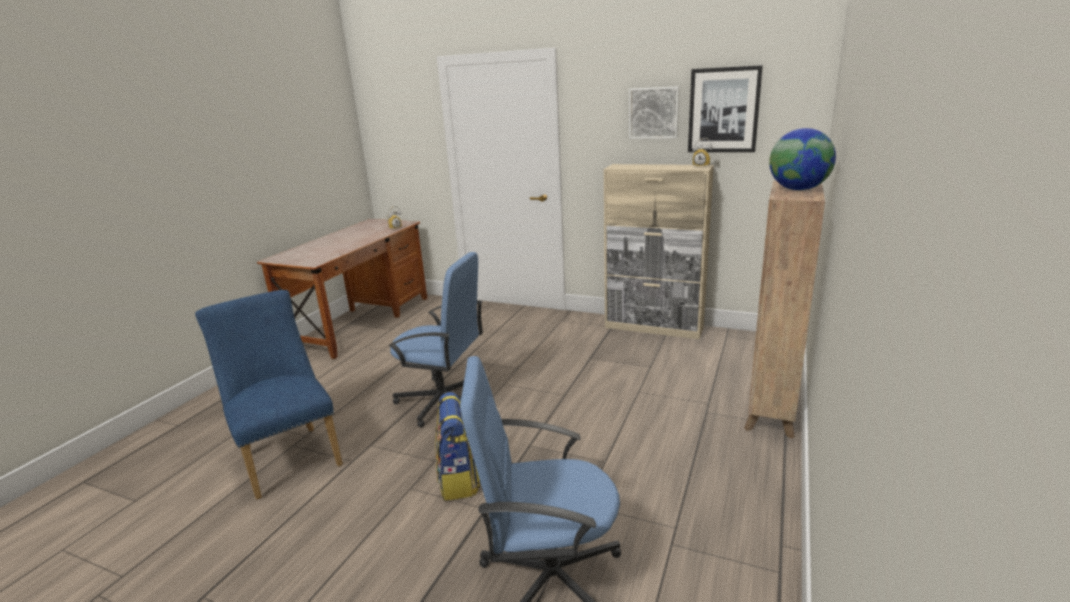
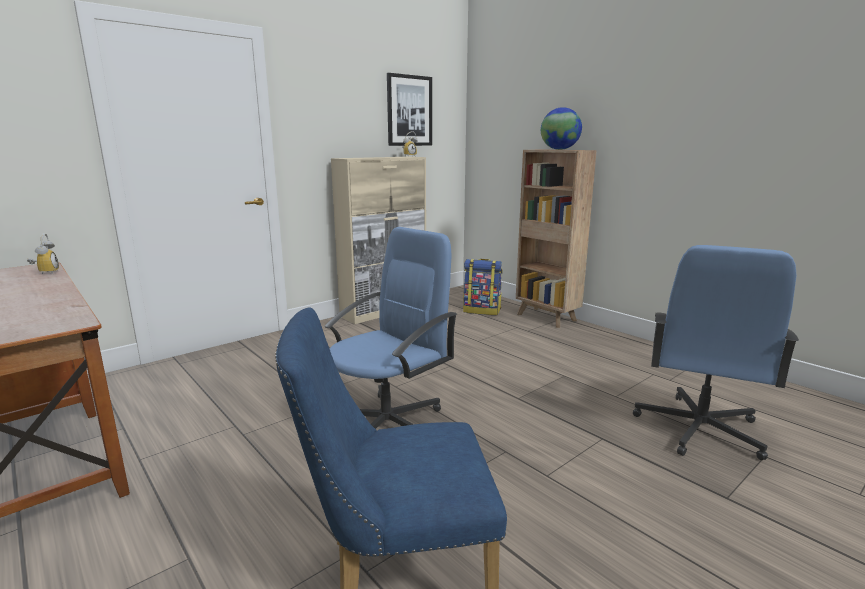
camera: 65 degrees left, 5 degrees down
(460, 480) = (550, 443): backpack -> backpack (482, 310)
(654, 113) = (360, 109): picture -> none

